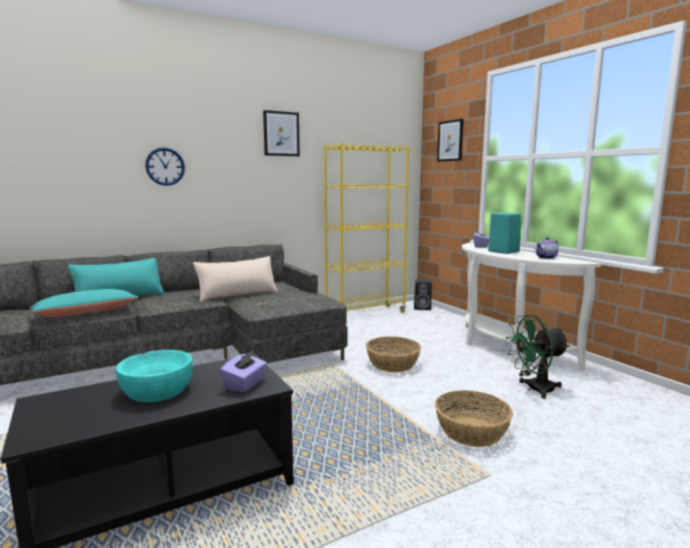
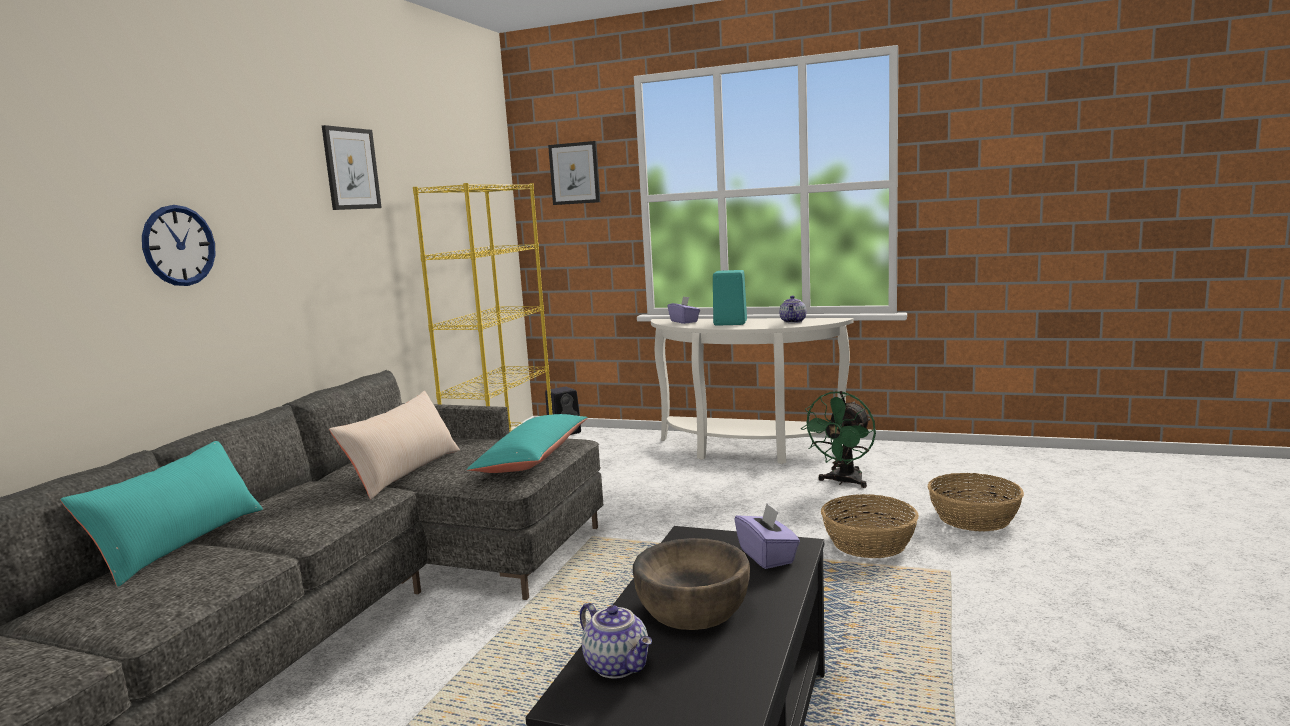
camera: 40 degrees left, 0 degrees up
(78, 397) = (618, 665): none -> teapot
(86, 313) = (192, 586): turquoise pillow -> turquoise pillow (533, 458)
(157, 390) = (692, 608): turquoise bowl -> brown bowl
(393, 364) = (666, 510): basket -> basket (974, 518)

